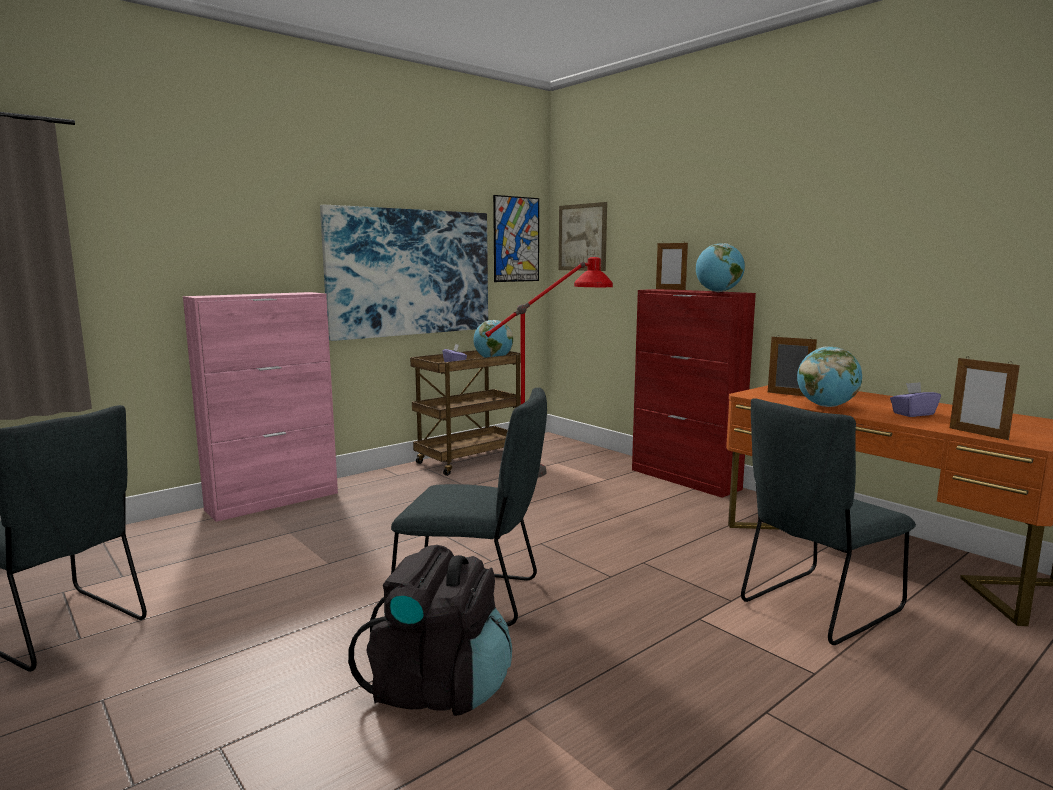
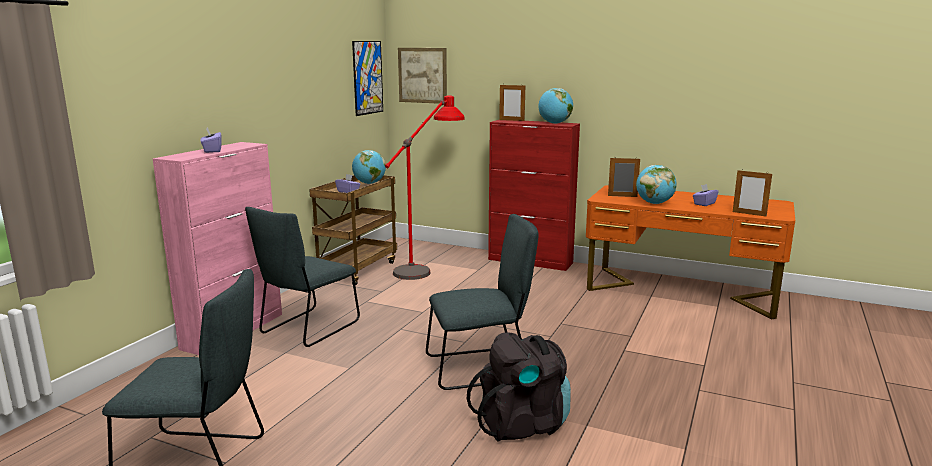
camera: 25 degrees left, 5 degrees up
(254, 294) = (212, 151): none -> purple tissue box
(410, 272) = (303, 115): picture -> none
(816, 608) = (677, 330): grey chair -> grey chair (307, 329)

